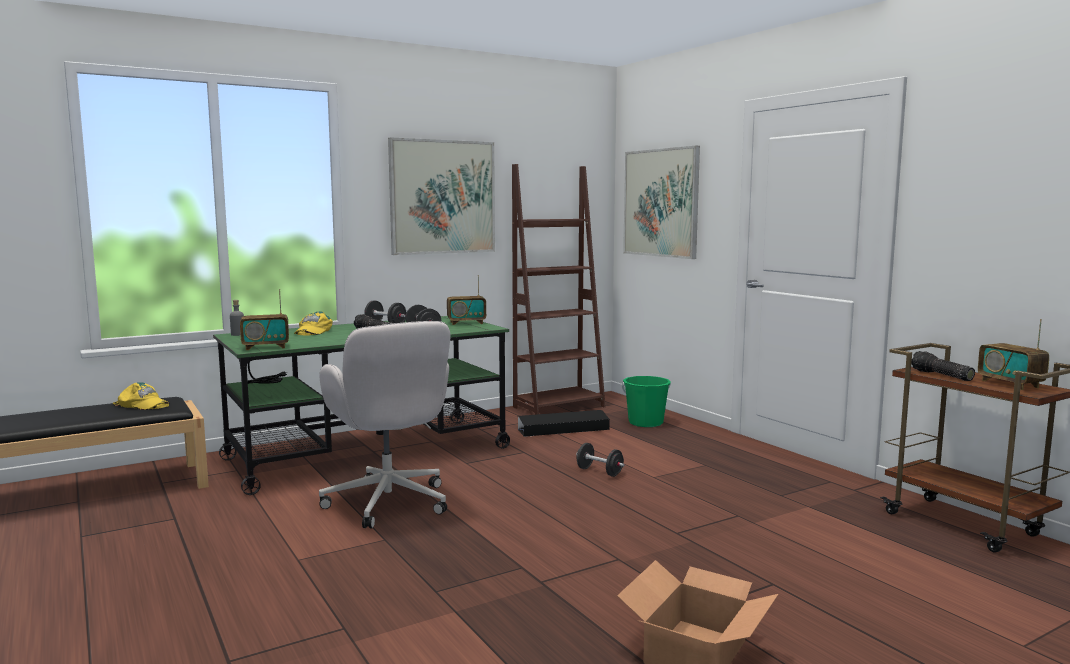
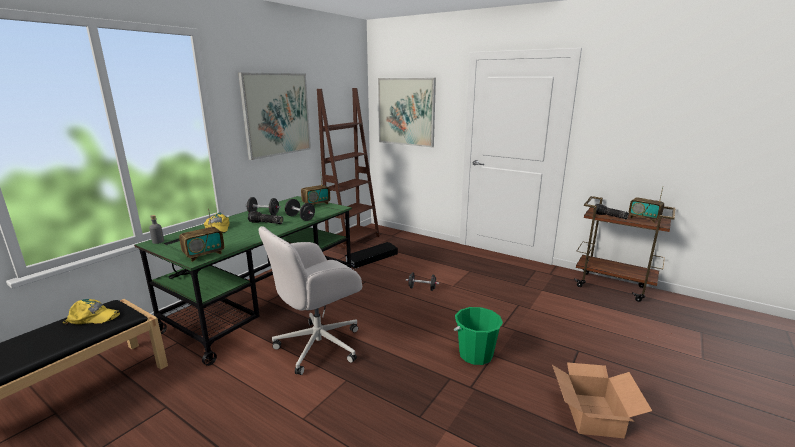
camera: 25 degrees left, 10 degrees up
(387, 503) = (319, 346): white office chair -> white office chair turned 105 degrees clockwise
(645, 423) = (412, 245): green bucket -> green bucket (475, 355)

